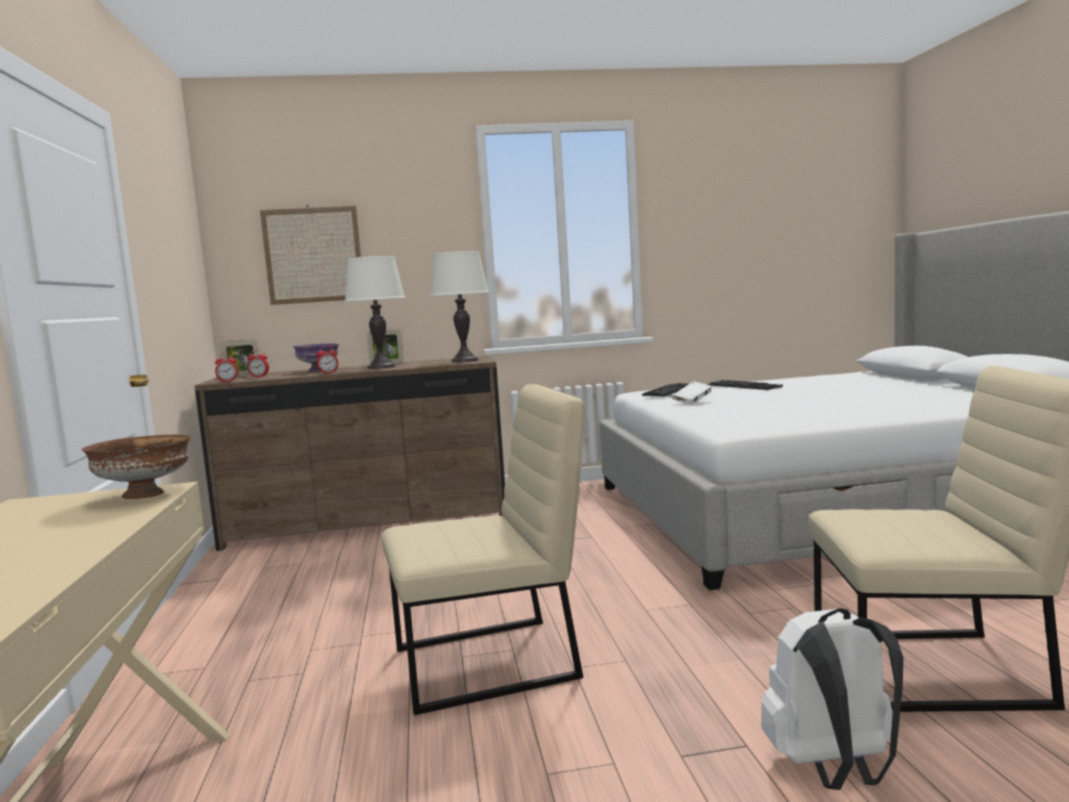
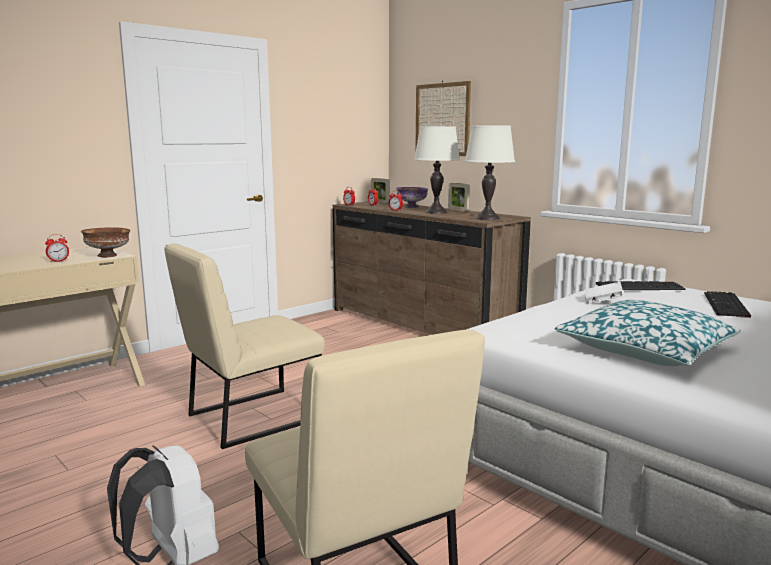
camera: 55 degrees right, 5 degrees up
(97, 523) = (58, 261): none -> alarm clock
(491, 662) = (250, 417): beige chair -> beige chair turned 105 degrees clockwise
(830, 409) = (645, 350): none -> pillow

